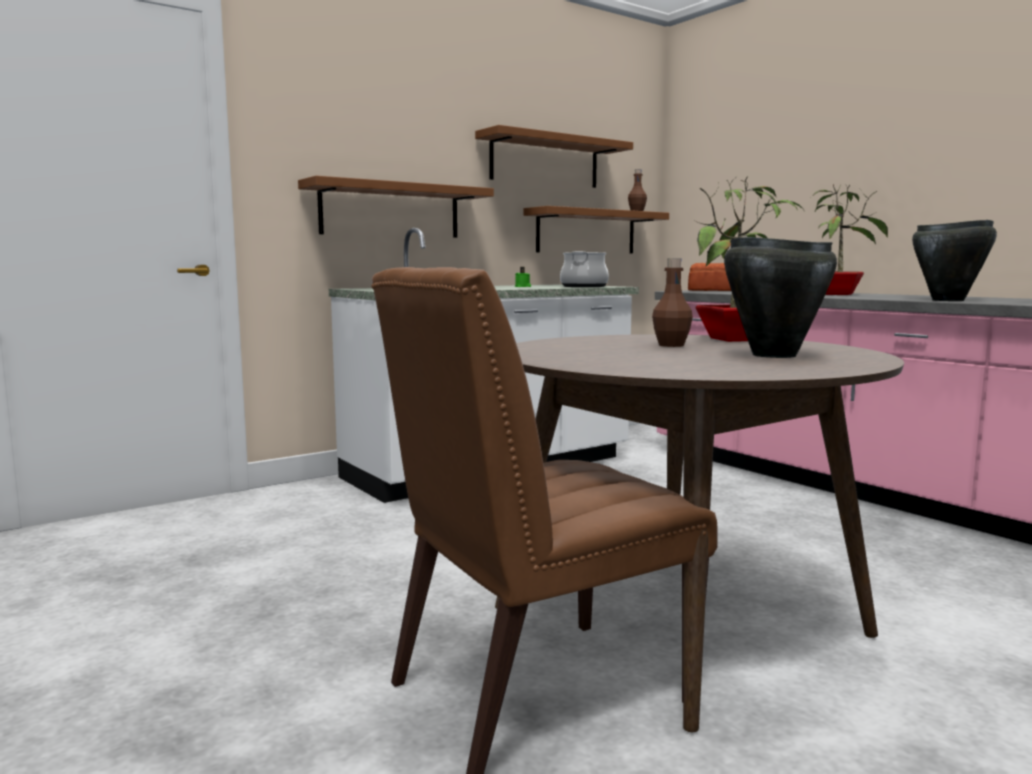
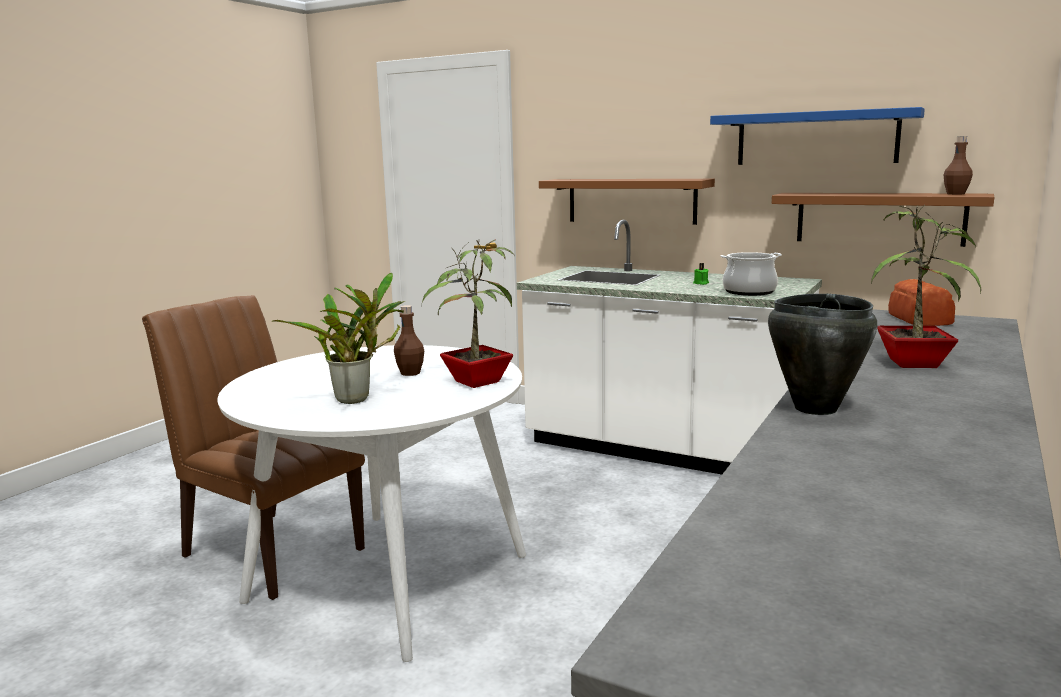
camera: 65 degrees right, 5 degrees up
(545, 161) = (816, 138): brown shelf -> blue shelf
(678, 621) = (389, 578): brown dining table -> white dining table
(772, 355) = (357, 399): black cooking pot -> potted plant

